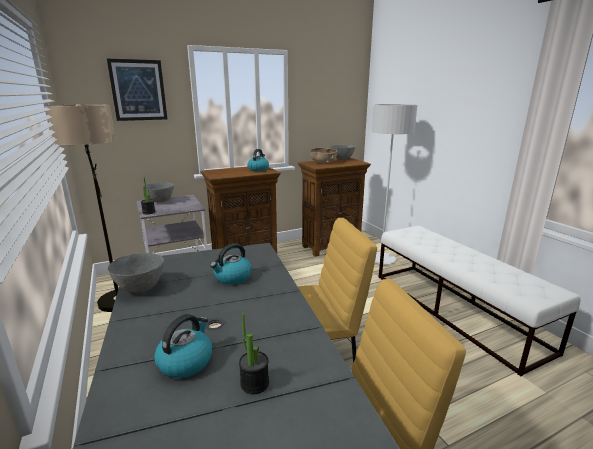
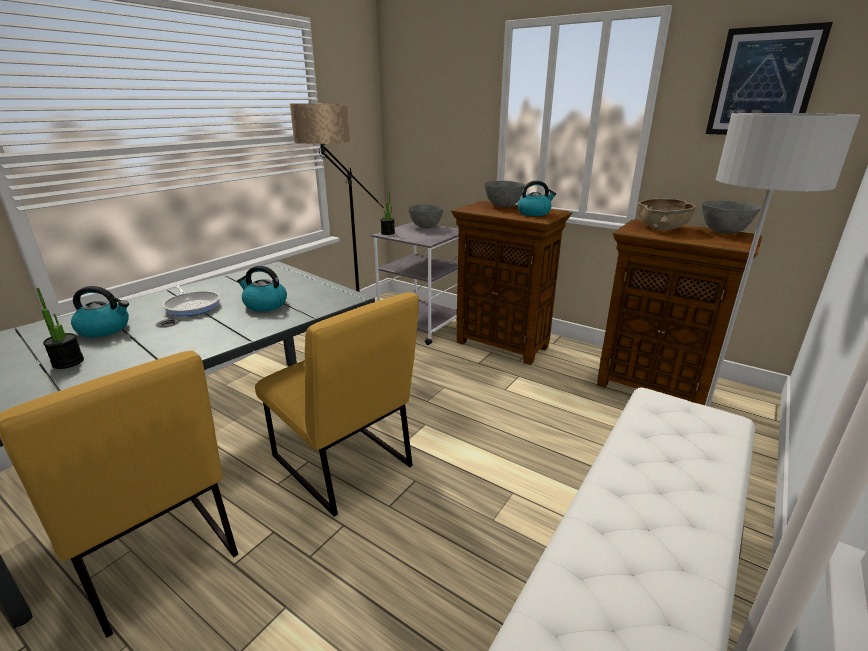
camera: 60 degrees right, 5 degrees up
(138, 90) = (445, 88): picture -> picture (763, 82)
(141, 288) = (225, 281): grey bowl -> grey bowl (503, 206)
(188, 308) = (192, 306): none -> frying pan

